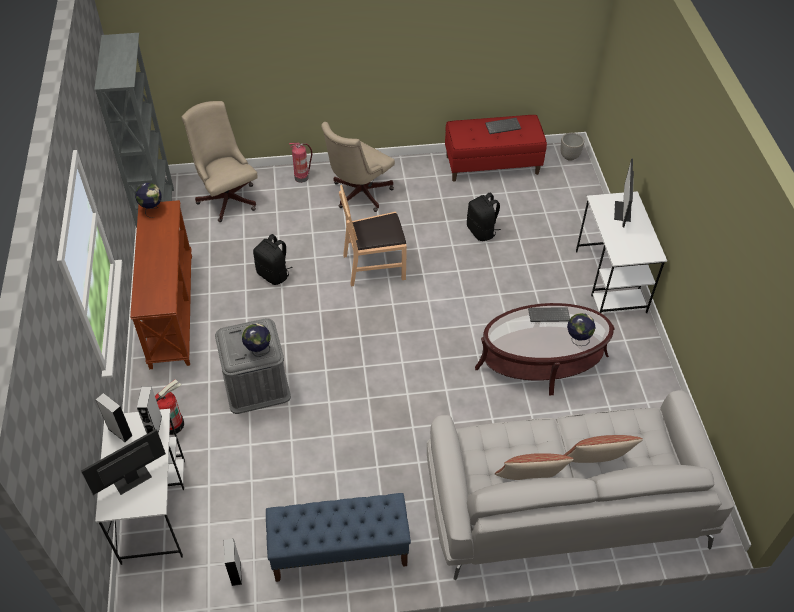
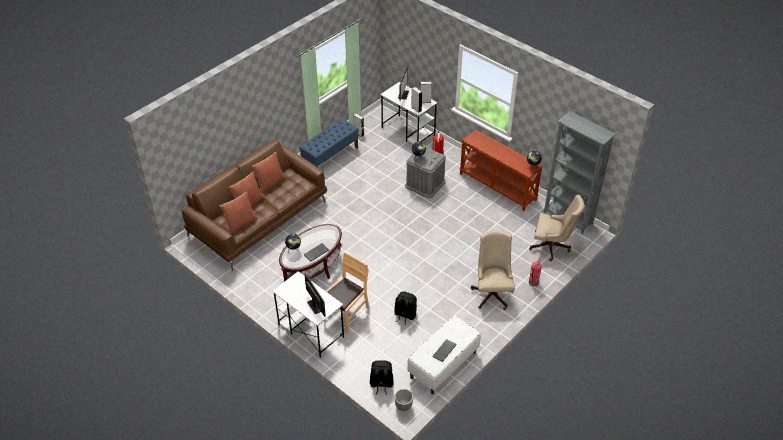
camera: 140 degrees right, 5 degrees down
(274, 274) = (477, 227): black backpack -> black backpack (381, 384)
(374, 266) = (437, 260): brown chair -> brown chair (346, 312)
(492, 165) = (443, 365): red bench -> white bench
(564, 501) = (259, 218): grey sofa -> brown sofa
(632, 433) = (240, 223): none -> pillow

